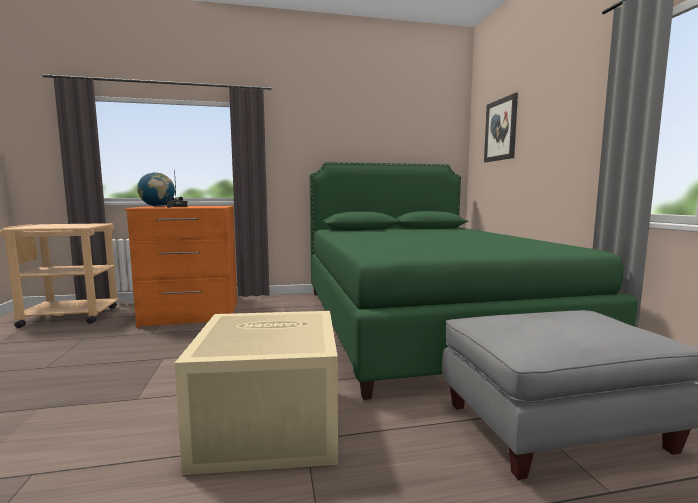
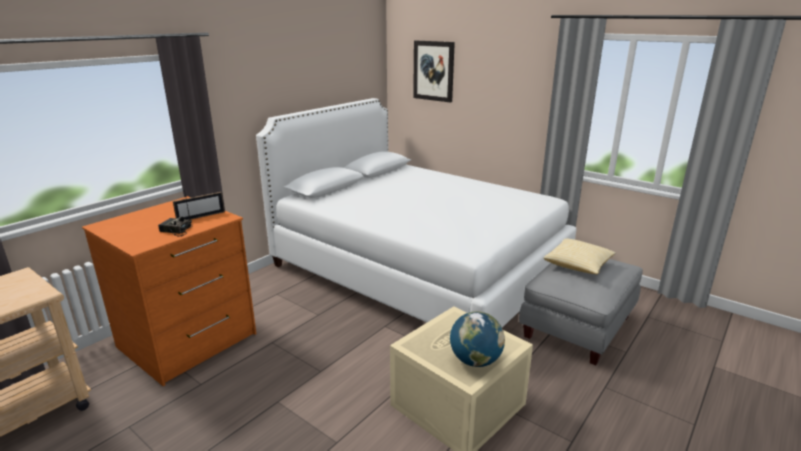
camera: 40 degrees left, 15 degrees up
(157, 206) = (117, 229): globe -> globe (475, 360)
(207, 206) = (201, 217): none -> picture frame
(423, 322) = (418, 269): green bed -> white bed
(557, 318) = (578, 265): none -> pillow

